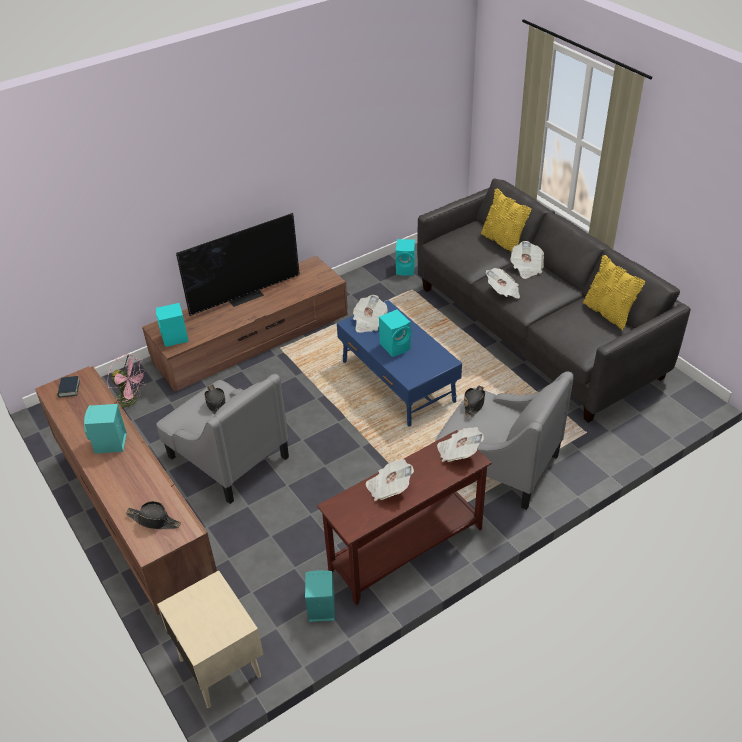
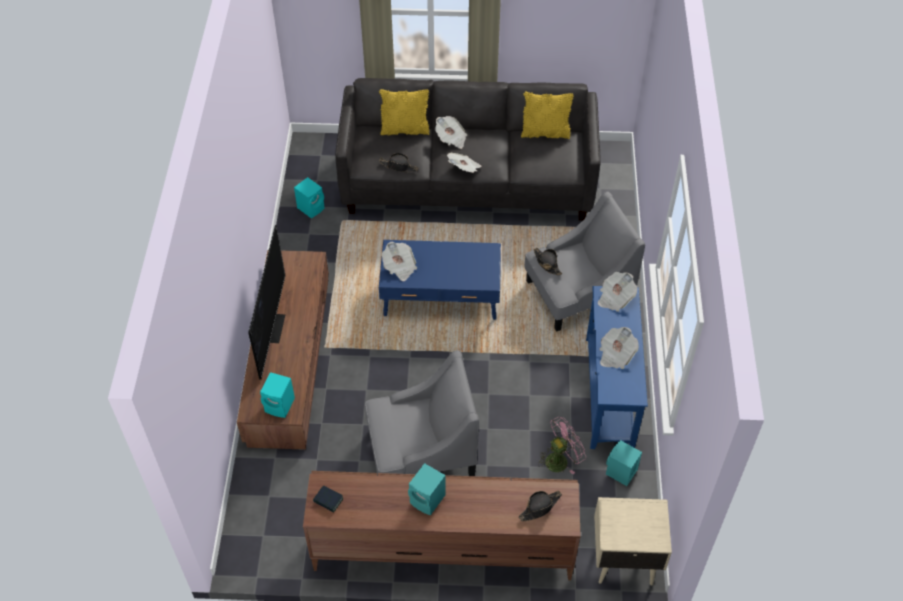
camera: 55 degrees left, 10 degrees up
(131, 401) = (286, 487): pink fan -> pink fan (560, 459)
(216, 404) = (400, 417): black hat -> black hat (399, 166)
(396, 346) = (445, 268): turquoise speaker -> none
(406, 549) = (609, 393): brown console table -> blue console table

